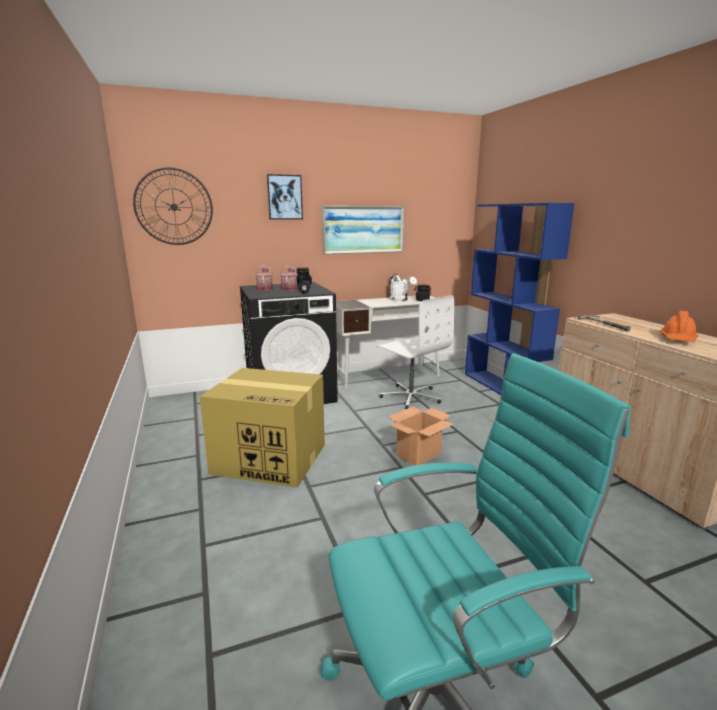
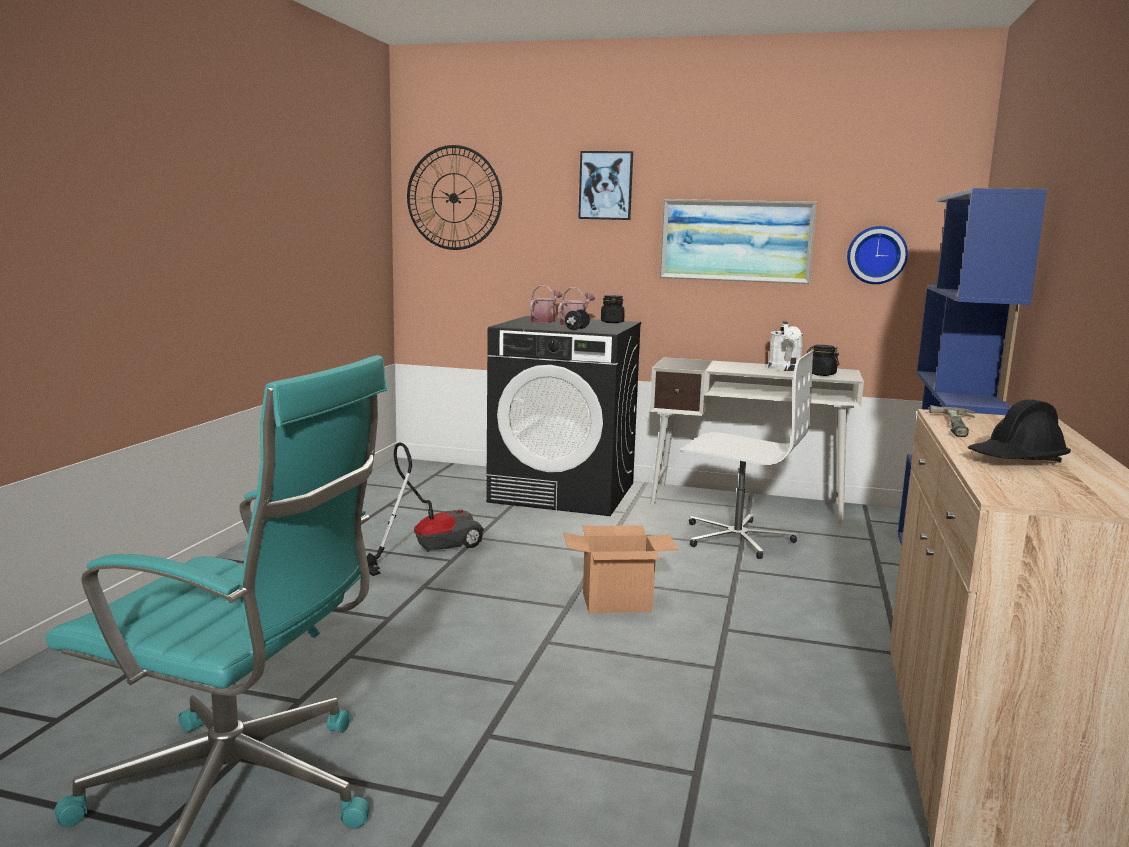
camera: 35 degrees right, 5 degrees down
(271, 458) = (427, 549): cardboard box -> vacuum cleaner
(411, 396) = (737, 538): white office chair -> white office chair turned 60 degrees counterclockwise
(431, 234) = (876, 255): none -> wall clock
(678, 339) = (1017, 460): orange hard hat -> black hard hat

